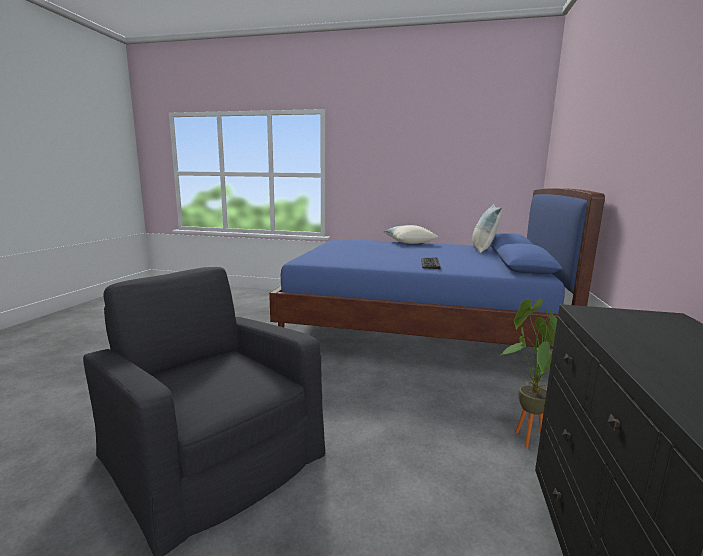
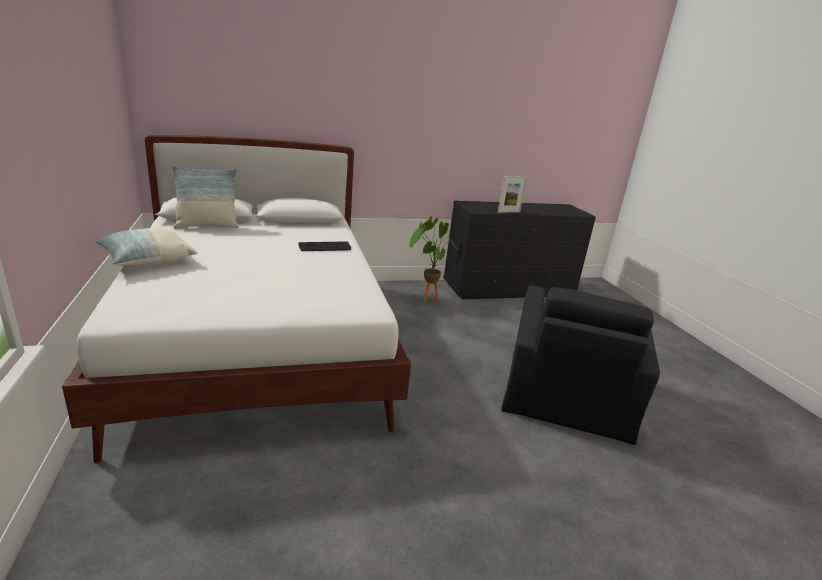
camera: 120 degrees left, 10 degrees up
(417, 329) = (259, 344): blue bed -> white bed
(617, 341) = (508, 212): none -> picture frame

